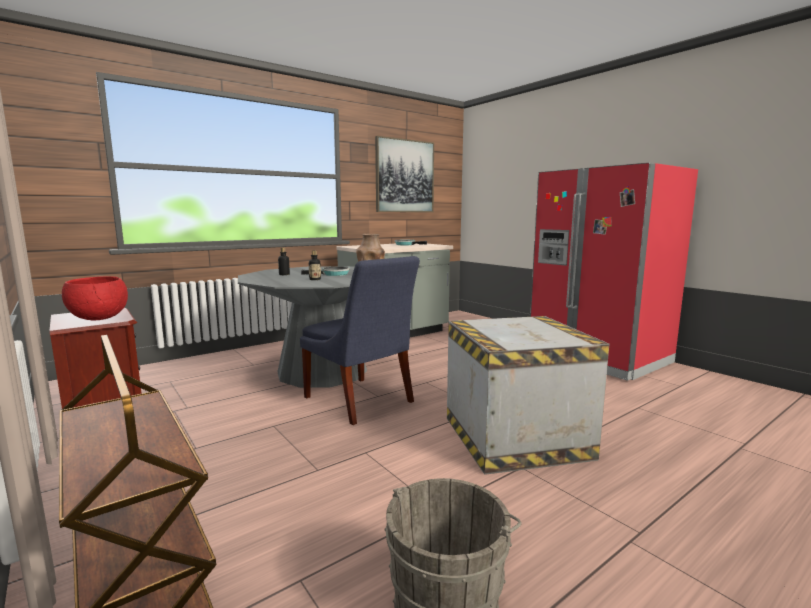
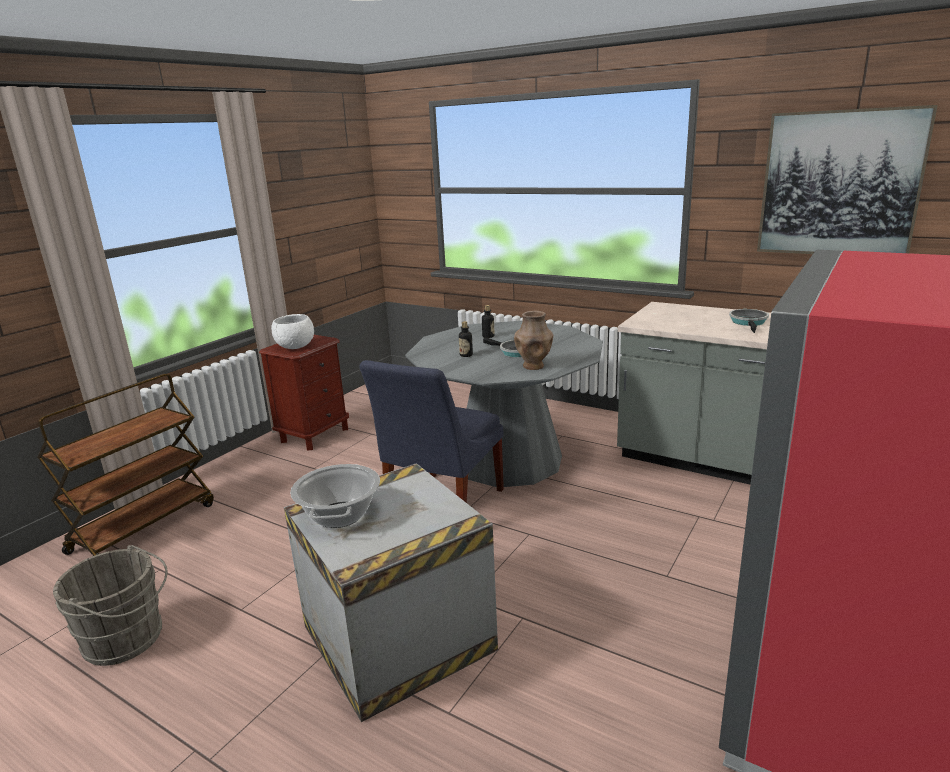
camera: 70 degrees right, 10 degrees up
(98, 319) = (295, 347): red bowl -> white bowl
(514, 339) = (339, 515): none -> cooking pot

